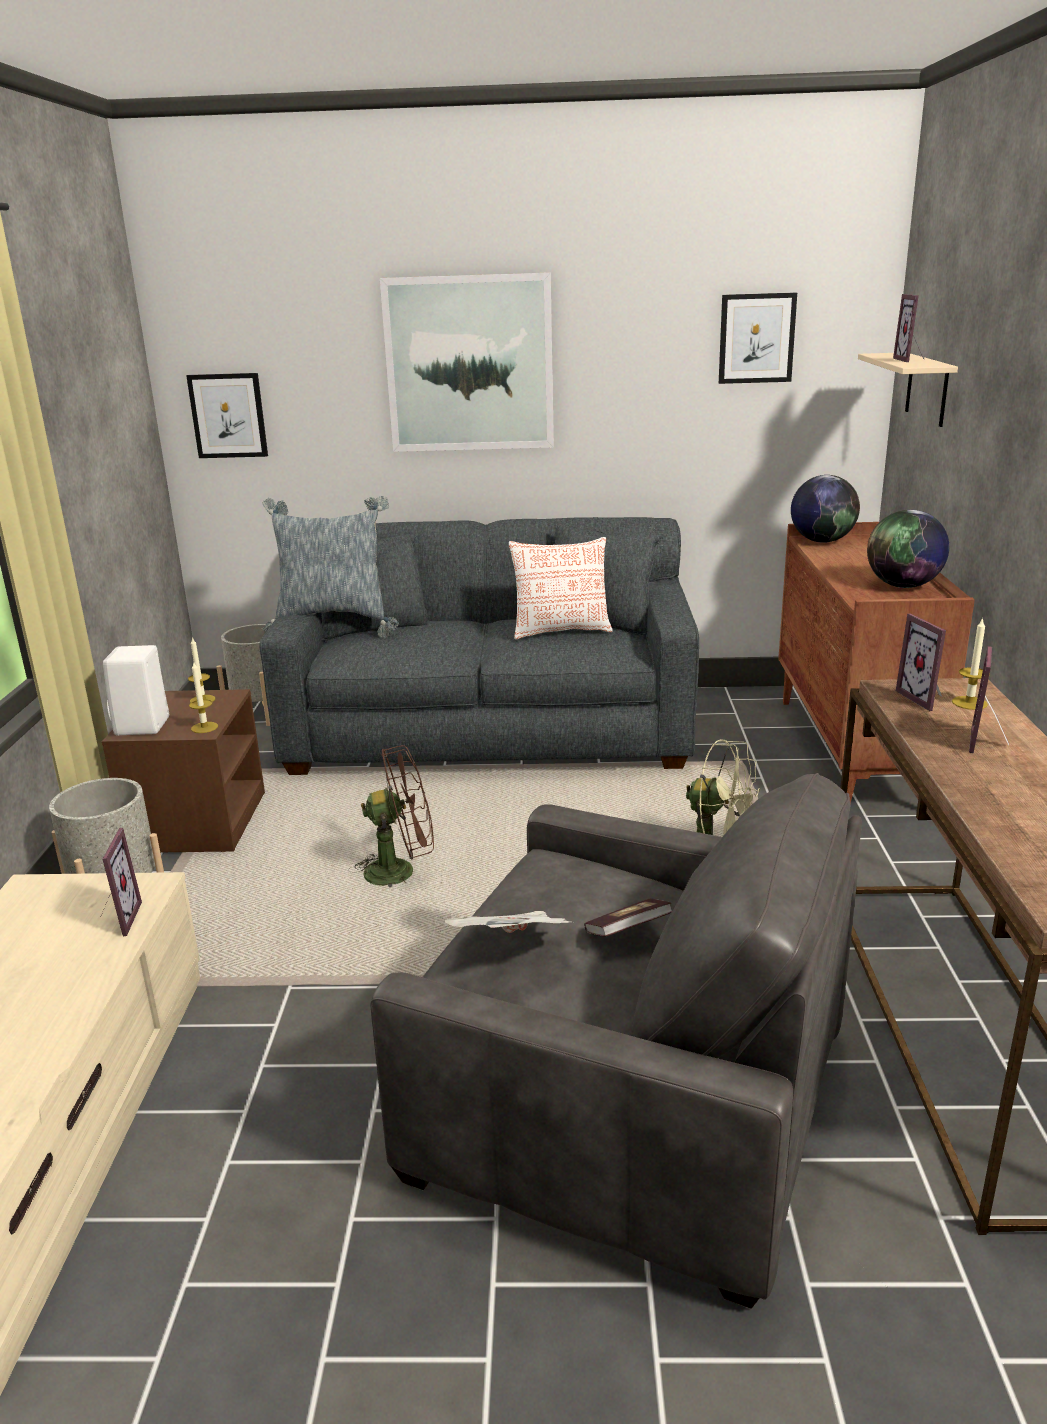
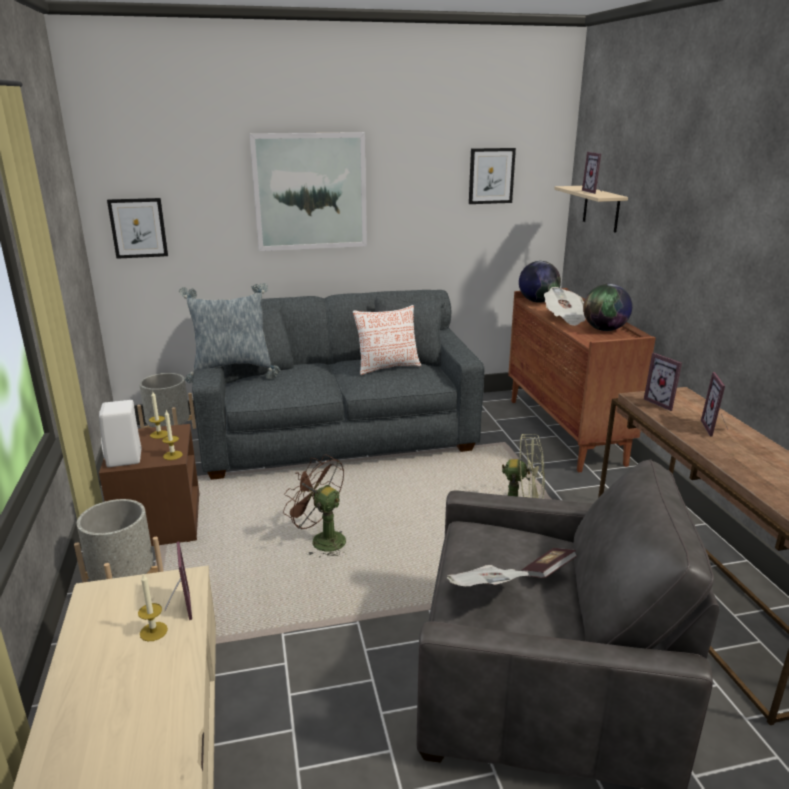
camera: 15 degrees left, 0 degrees up
(400, 870) = (321, 540): brown fan -> brown fan turned 120 degrees counterclockwise
(849, 567) = (565, 318): none -> newspaper
(969, 703) = (688, 404): candle -> candle (153, 631)

